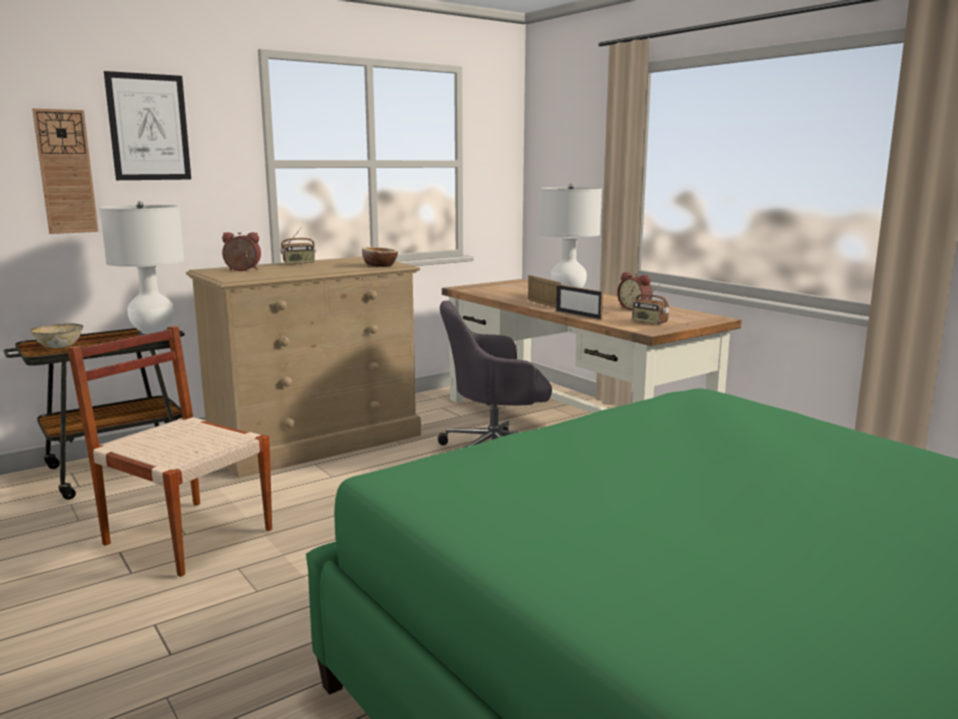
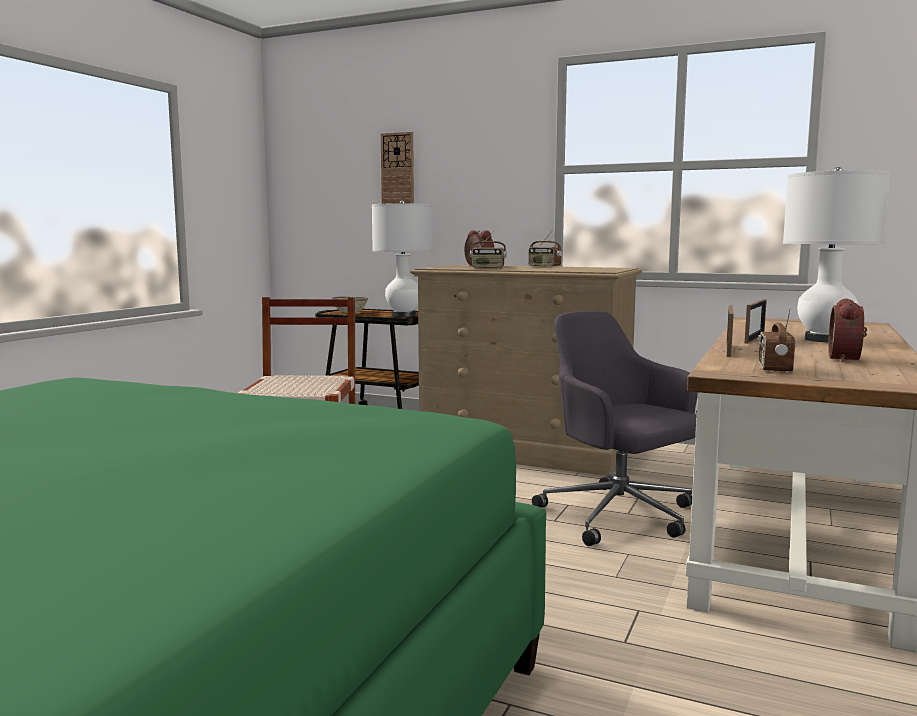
camera: 60 degrees right, 5 degrees down
(149, 127) = (457, 142): picture -> none
(285, 272) = (487, 268): none -> radio
(380, 265) = (585, 270): bowl -> none

